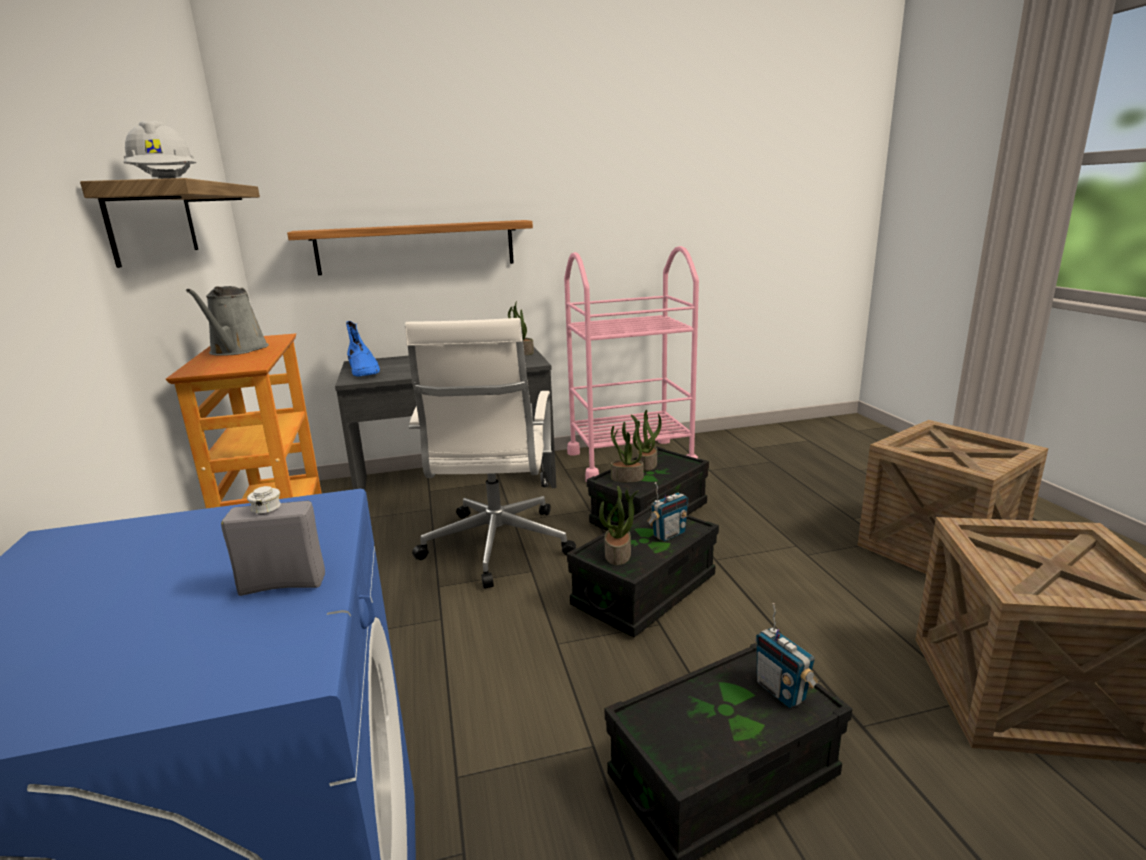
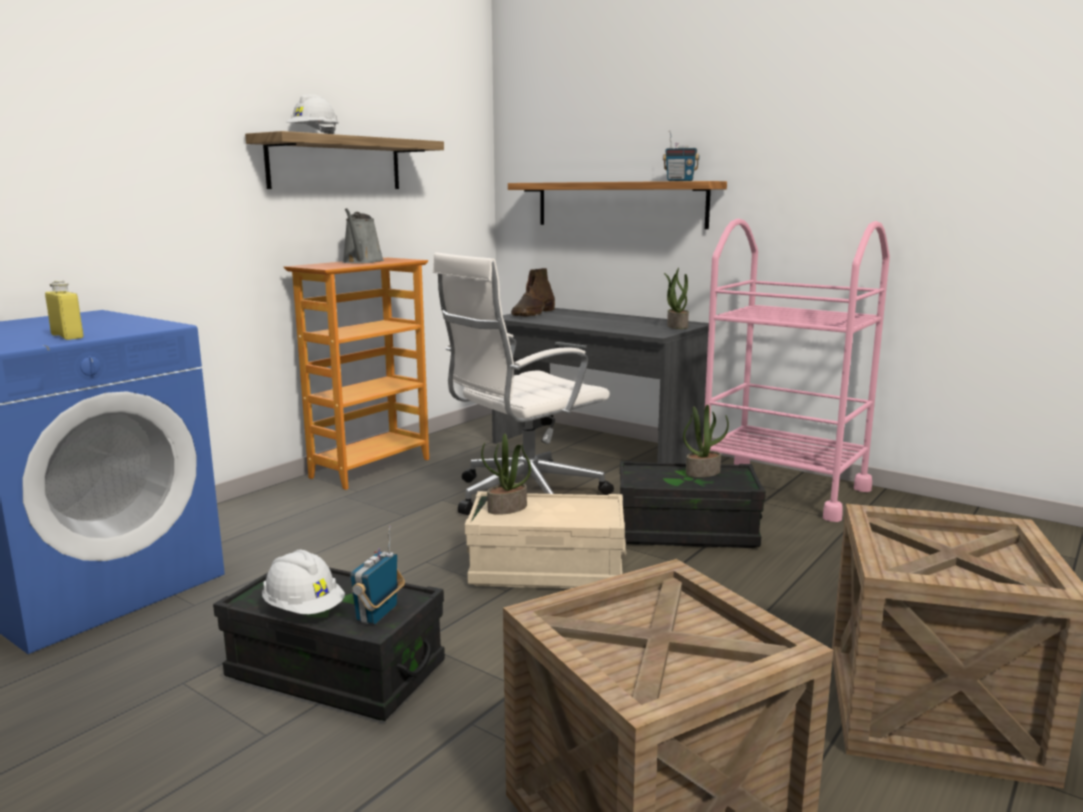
camera: 50 degrees right, 5 degrees down
(237, 350) = (362, 262): grey watering can -> grey watering can turned 45 degrees counterclockwise
(283, 584) = (67, 336): grey bottle -> yellow bottle
(364, 370) = (533, 314): blue boot -> brown boot
(626, 478) = (655, 474): potted plant -> none
(645, 591) = (547, 570): black storage box -> beige storage box
(668, 534) = (574, 516): radio -> radio (680, 181)
(737, 735) = (304, 610): none -> white hard hat

